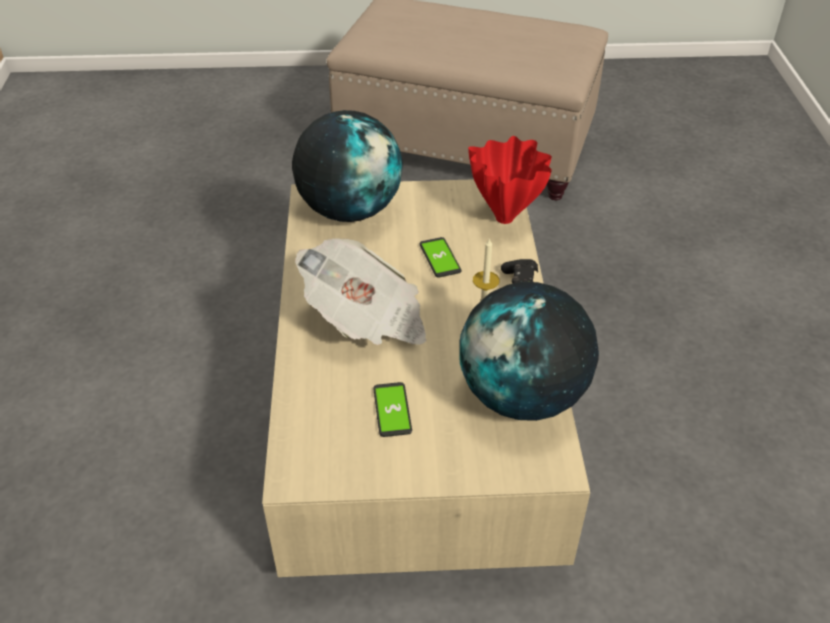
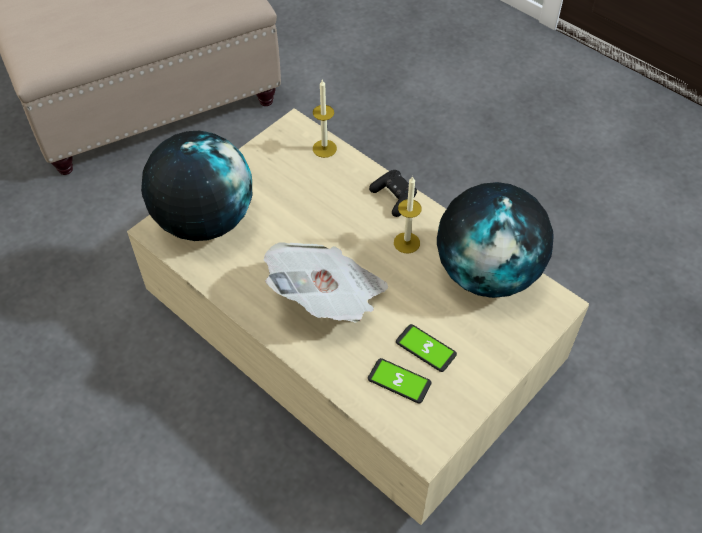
camera: 45 degrees left, 10 degrees up
(440, 258) = (318, 212): phone -> phone (399, 381)
(506, 219) = (324, 148): red vase -> candle

